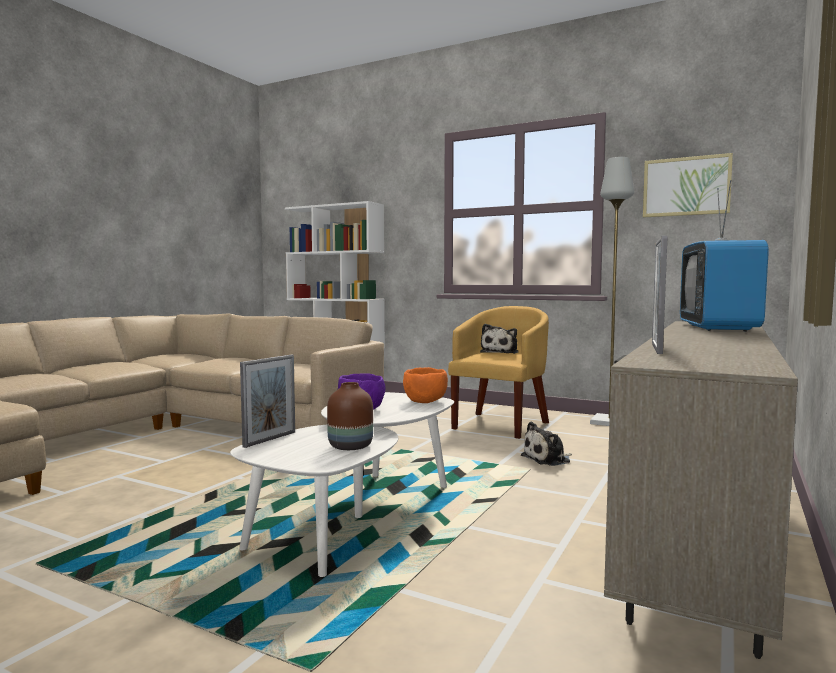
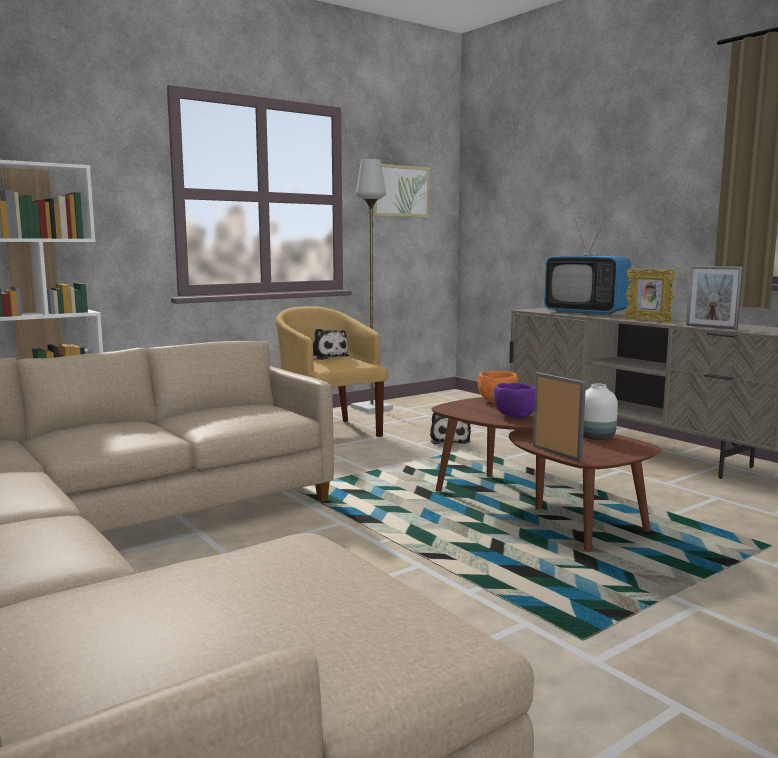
camera: 65 degrees left, 5 degrees up
(349, 447) = (596, 438): brown vase -> white vase
(357, 515) = (533, 508): white coffee table -> brown coffee table
(671, 337) = (647, 321): none -> picture frame

